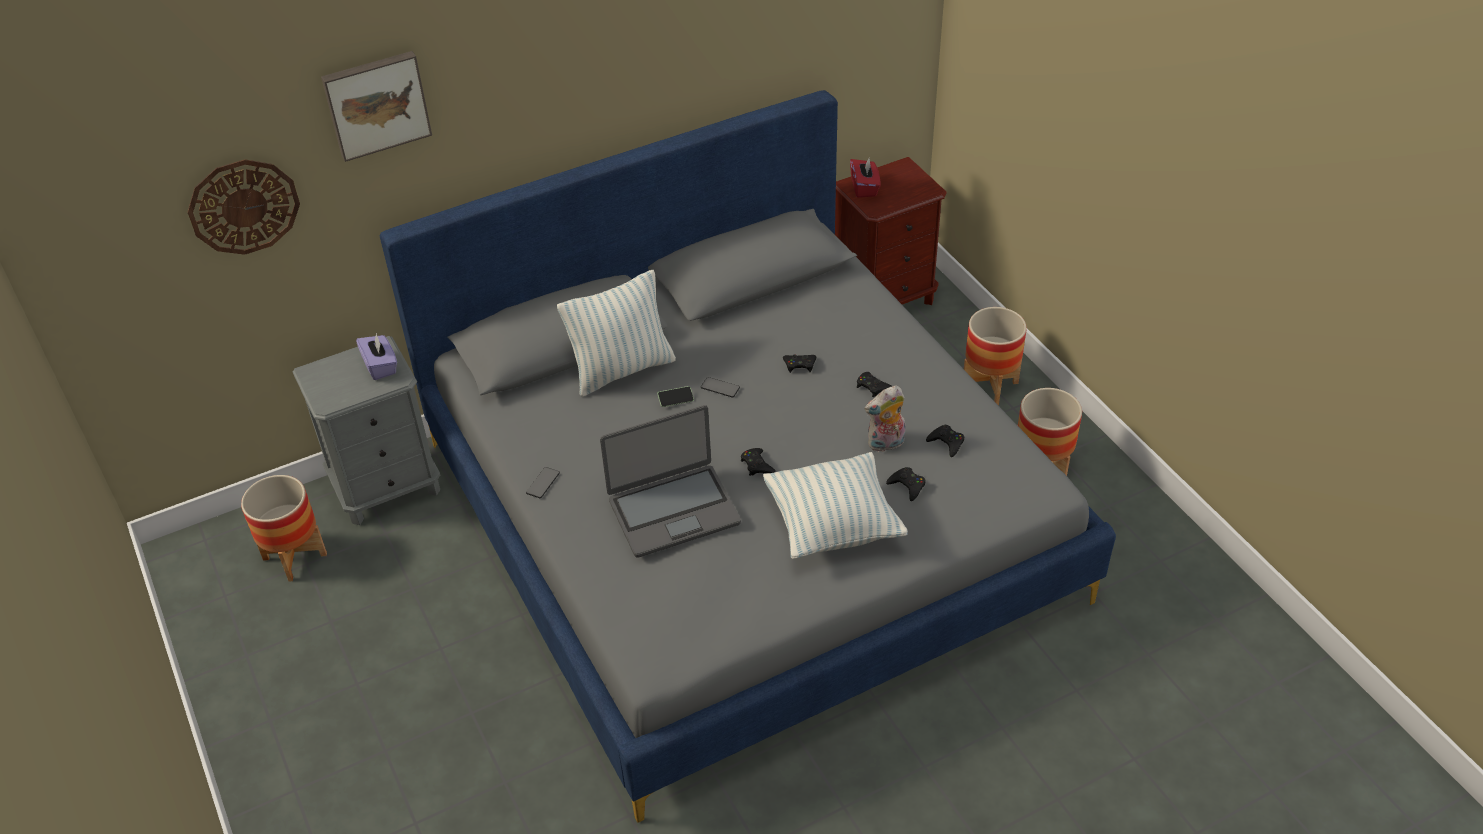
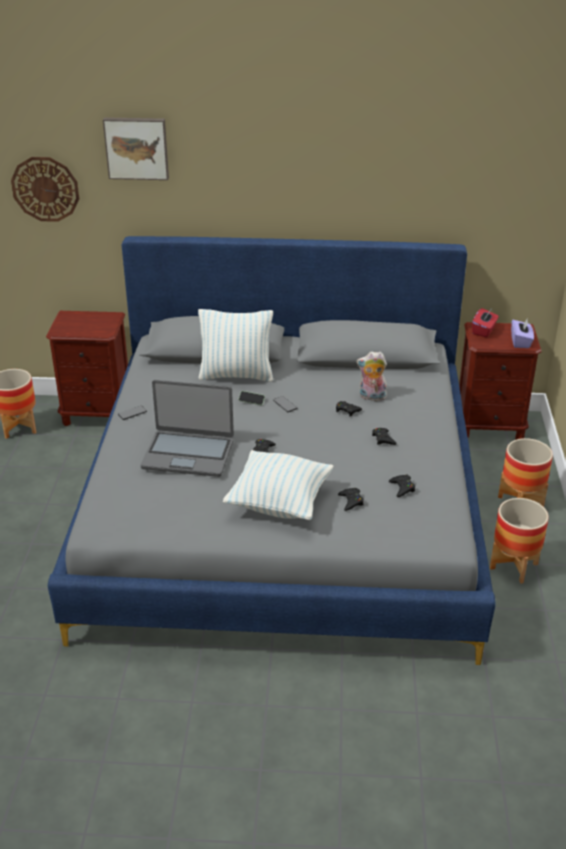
camera: 30 degrees right, 10 degrees down
(380, 366) = (103, 324): purple tissue box -> purple tissue box (520, 342)
(387, 487) = (97, 413): grey nightstand -> brown nightstand
(886, 444) = (360, 473): plush toy -> plush toy (371, 397)

